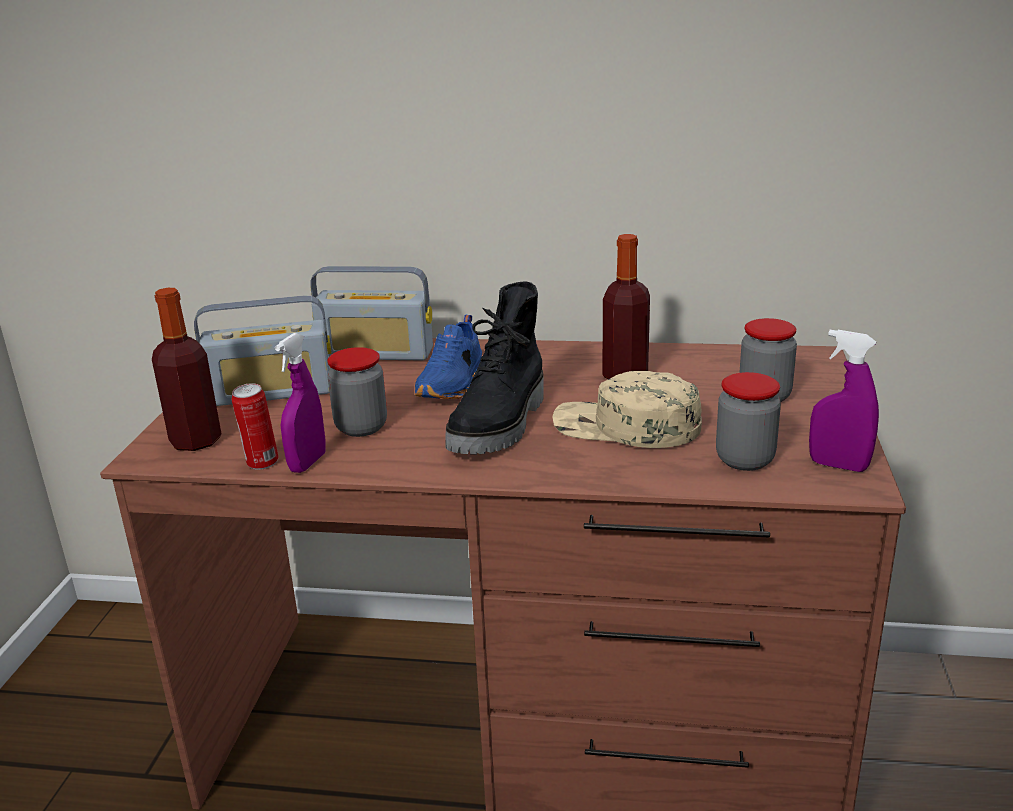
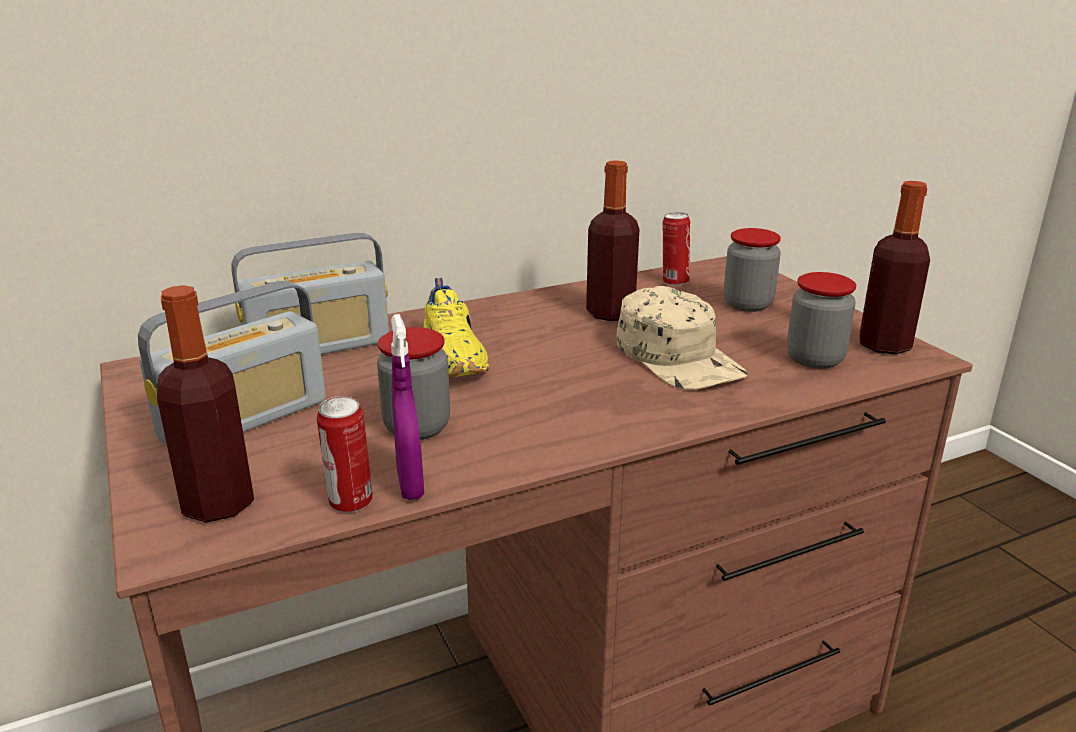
camera: 35 degrees left, 0 degrees up
(453, 384) = (455, 358): blue shoe -> yellow shoe
(501, 425) = (565, 386): black boot -> none
(625, 426) = (679, 357): beige cap -> beige cap turned 105 degrees counterclockwise
(727, 360) = (673, 282): none -> can
(838, 465) = (884, 345): purple spray bottle -> bottle

